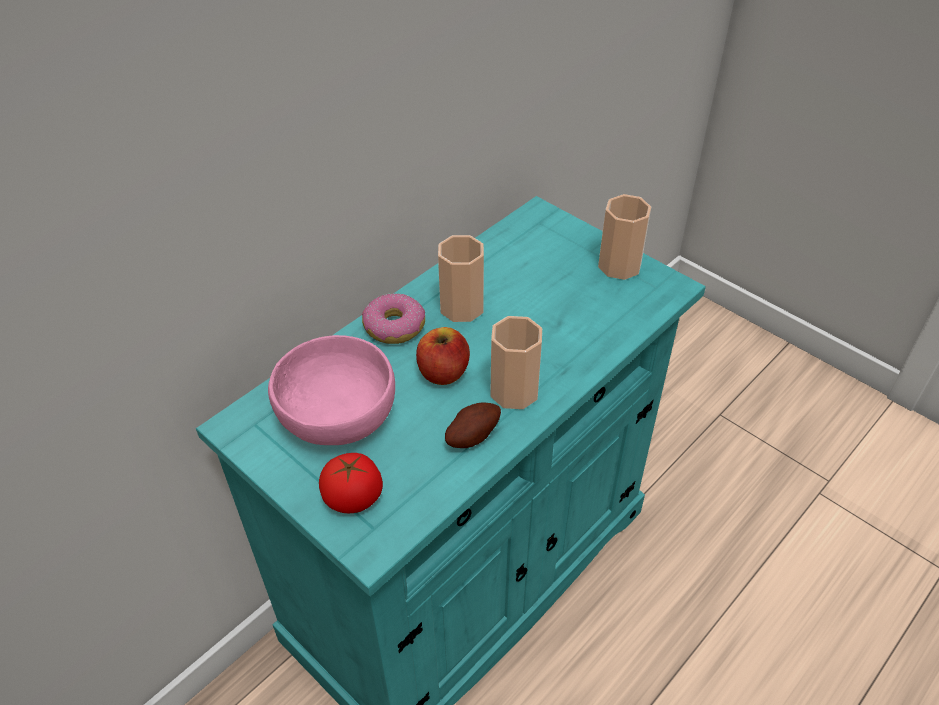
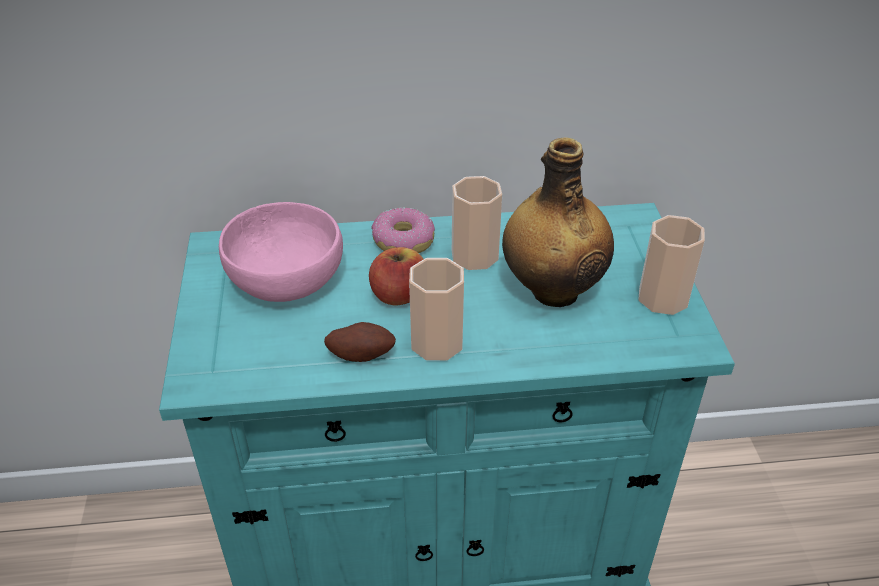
camera: 40 degrees right, 5 degrees down
(353, 497) = (225, 341): tomato -> none
(545, 302) = (552, 290): none -> bottle

